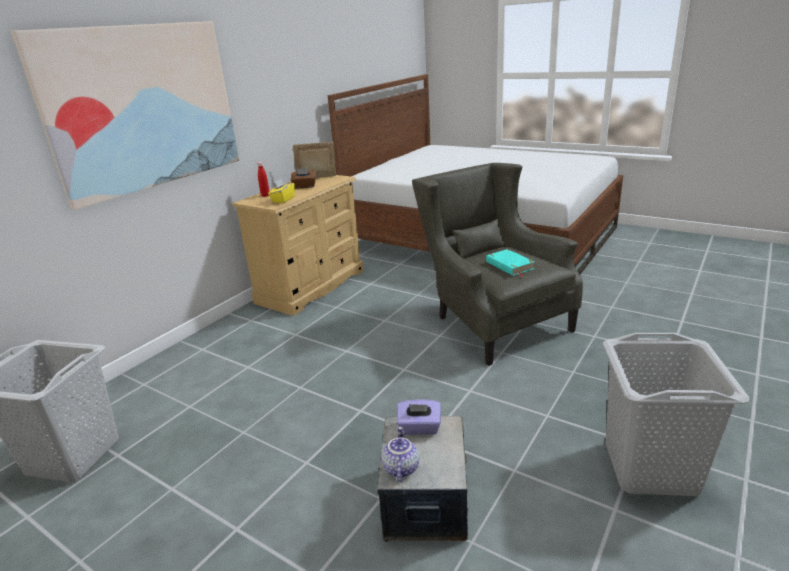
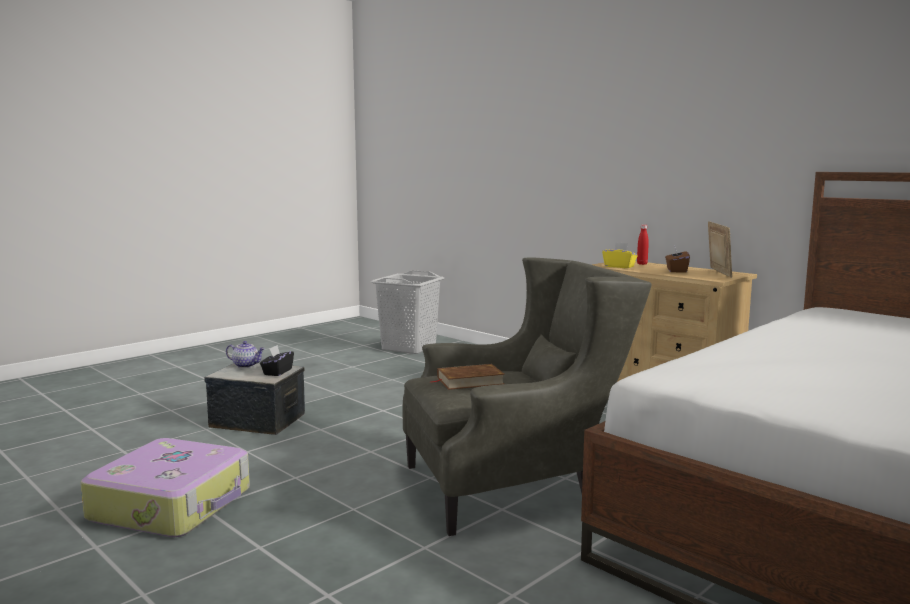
camera: 100 degrees right, 15 degrees down
(144, 108) = (572, 148): picture -> none
(419, 428) = (277, 372): purple tissue box -> black tissue box
(509, 265) = (470, 381): turquoise book -> brown book
(650, 468) = (173, 504): grey laundry basket -> suitcase

